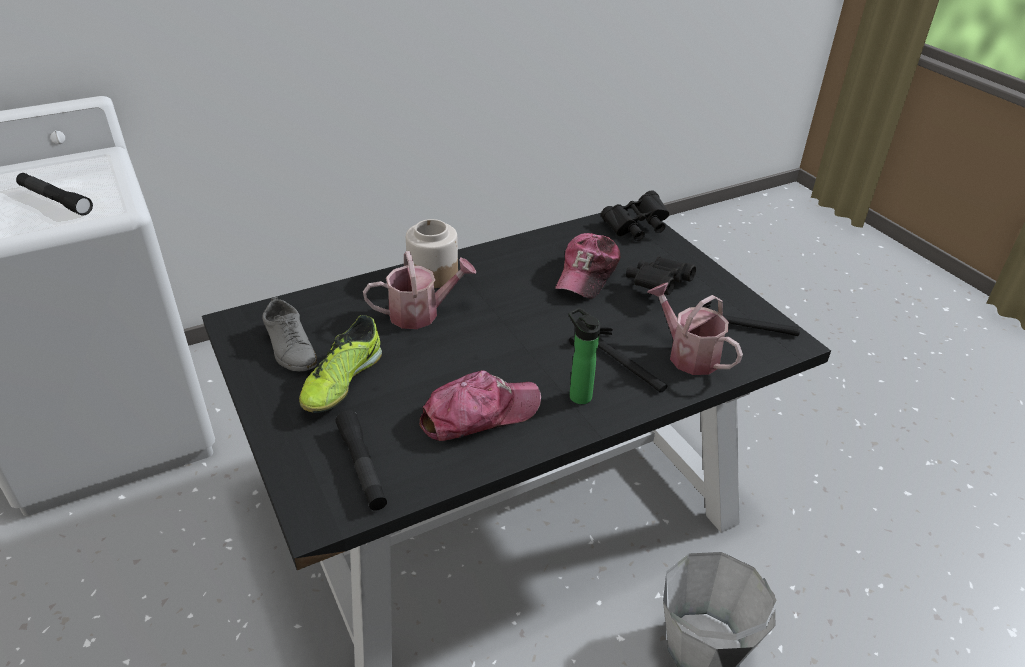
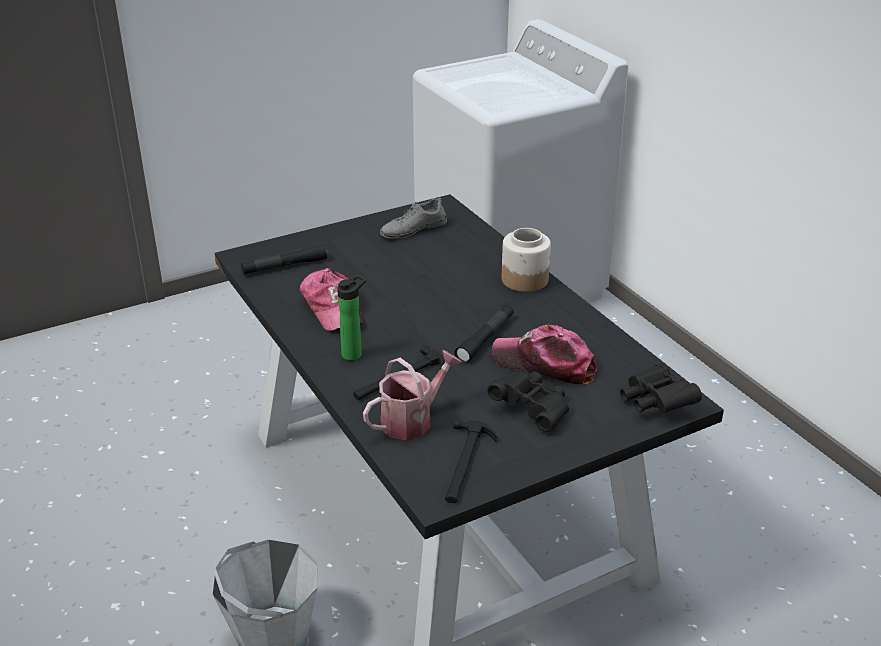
camera: 90 degrees right, 5 degrees down
(55, 200) = (502, 91): black flashlight -> black flashlight (485, 339)
(342, 381) = (374, 252): shoe -> none
(421, 313) = (463, 277): watering can -> none

